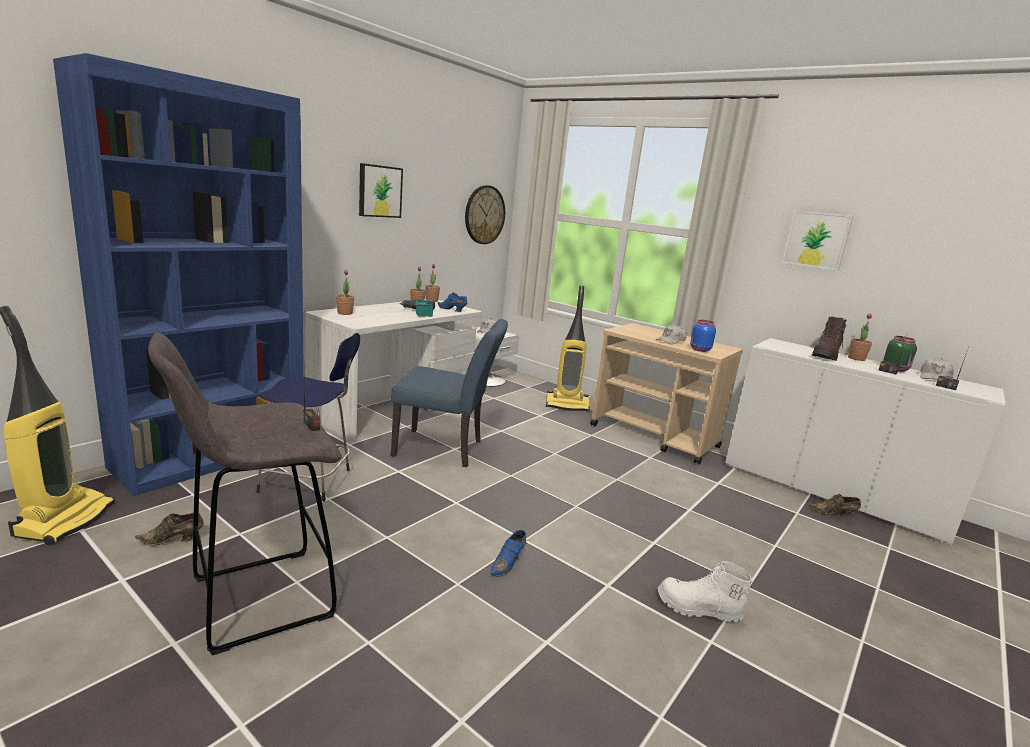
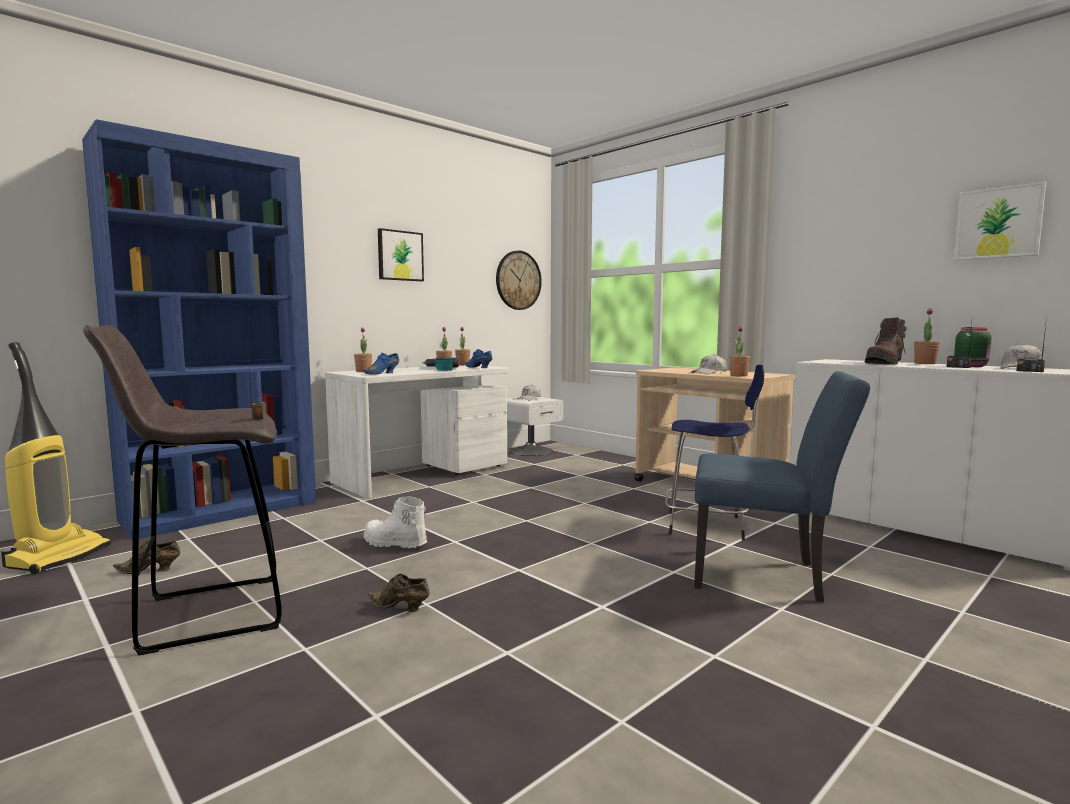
camera: 10 degrees right, 10 degrees down
(308, 481) = (307, 528): blue stool -> blue stool (708, 526)
(445, 449) = (463, 502): blue chair -> blue chair (767, 576)
(508, 564) = (491, 588): blue shoe -> blue shoe (383, 373)
(567, 405) = (615, 467): vacuum cleaner -> none
(698, 609) = (708, 627): white boot -> white boot (394, 544)
(699, 350) = (738, 375): blue jar -> potted plant
(816, 240) = (858, 242): picture -> picture (998, 223)
(834, 514) = (920, 547): brown shoe -> brown shoe (400, 608)

